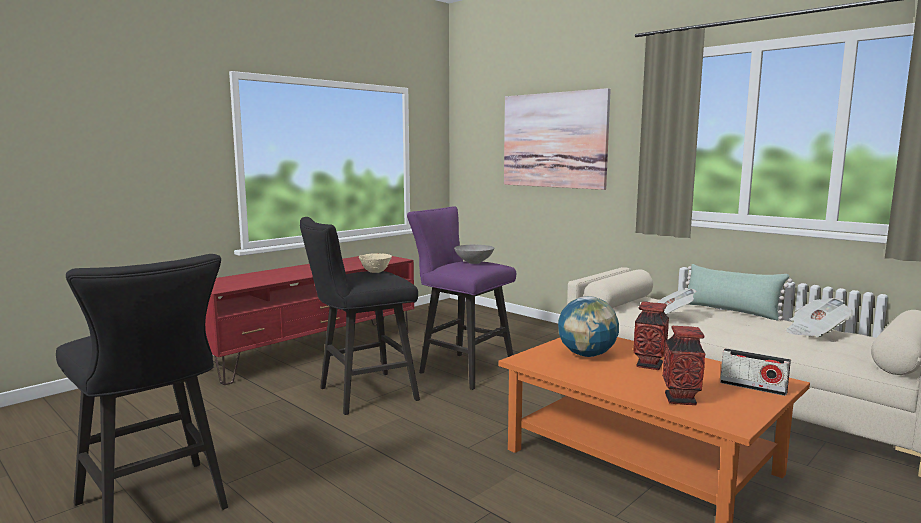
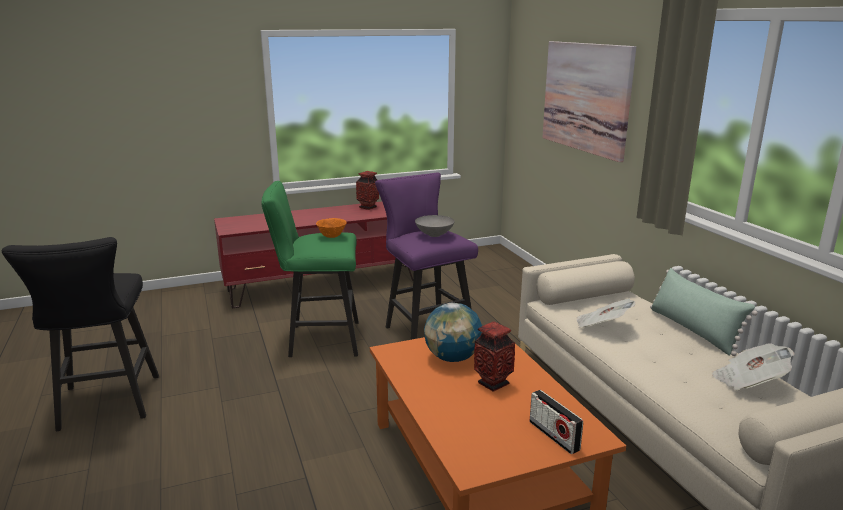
camera: 25 degrees right, 10 degrees up
(361, 395) = (318, 340): black stool -> green stool
(376, 272) = (332, 236): beige bowl -> orange bowl
(680, 399) = (463, 430): vase -> vase (368, 207)

